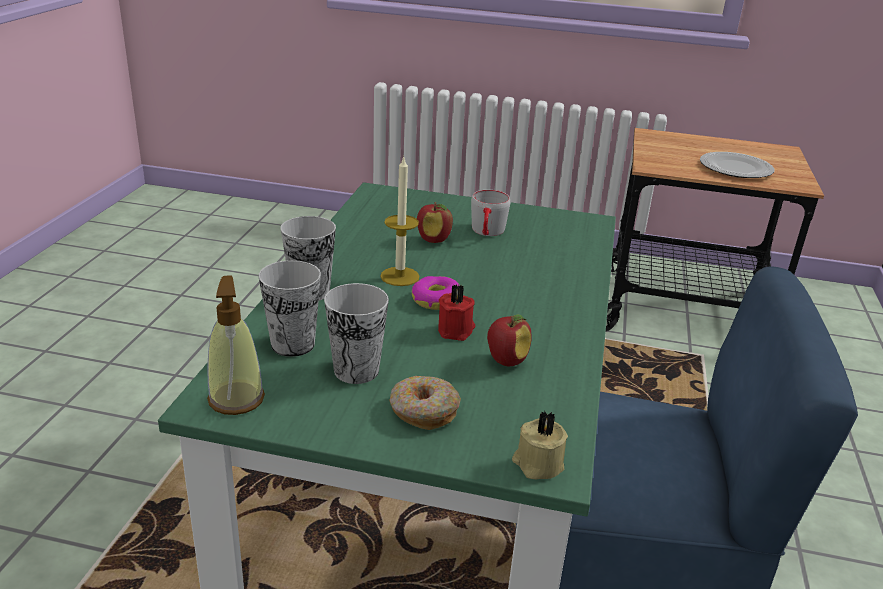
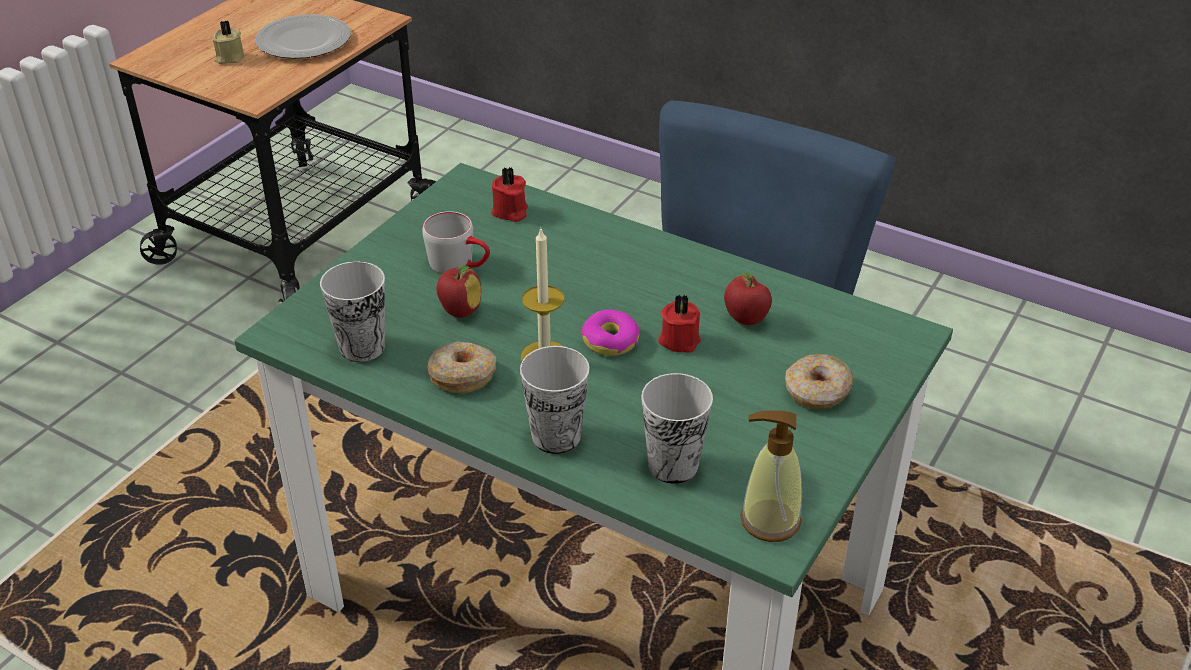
camera: 70 degrees left, 10 degrees up
(356, 370) = (737, 424): cup -> cup (362, 347)
(363, 250) = (463, 375): none -> donut
(537, 464) = (903, 342): beige candle -> beige candle (229, 58)
(569, 241) = (510, 212): none -> red candle

